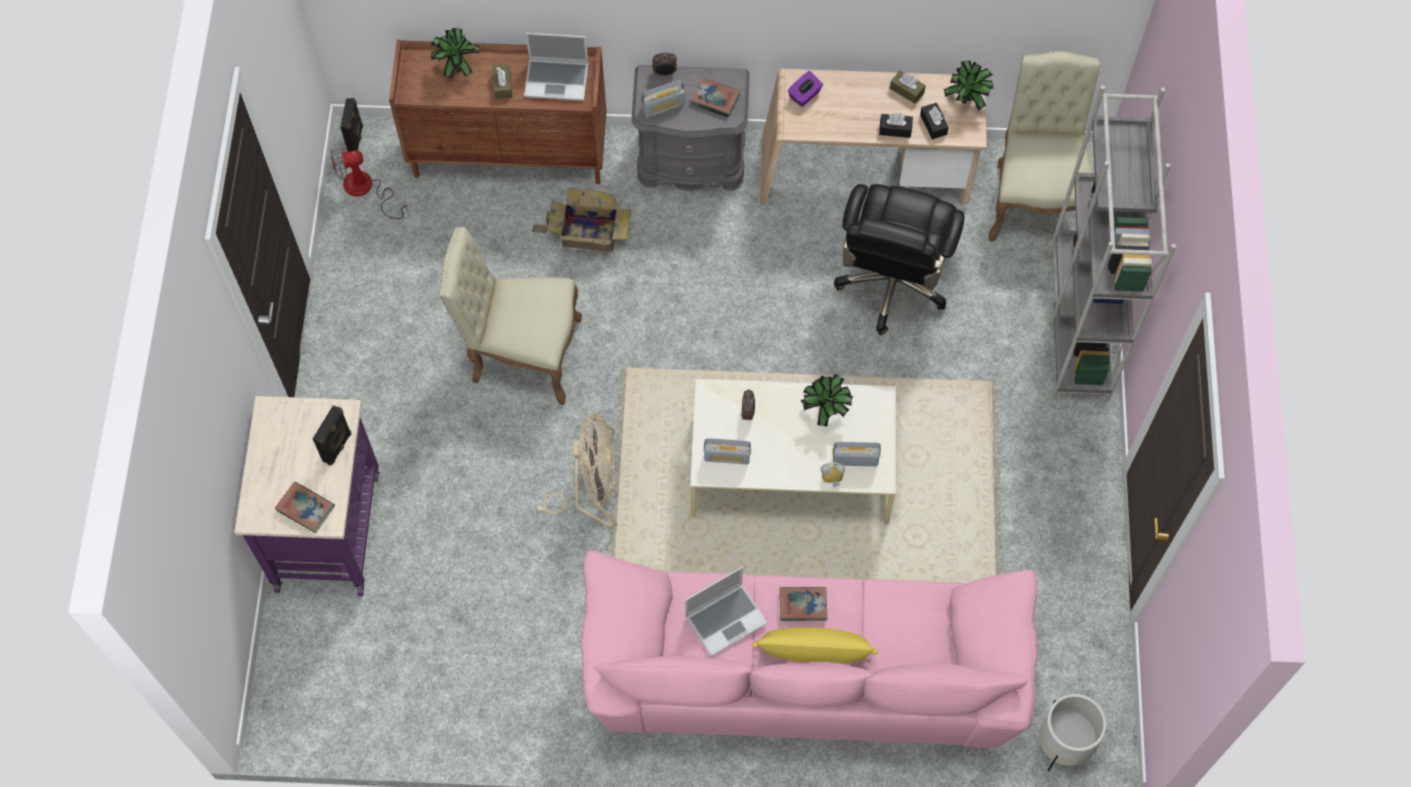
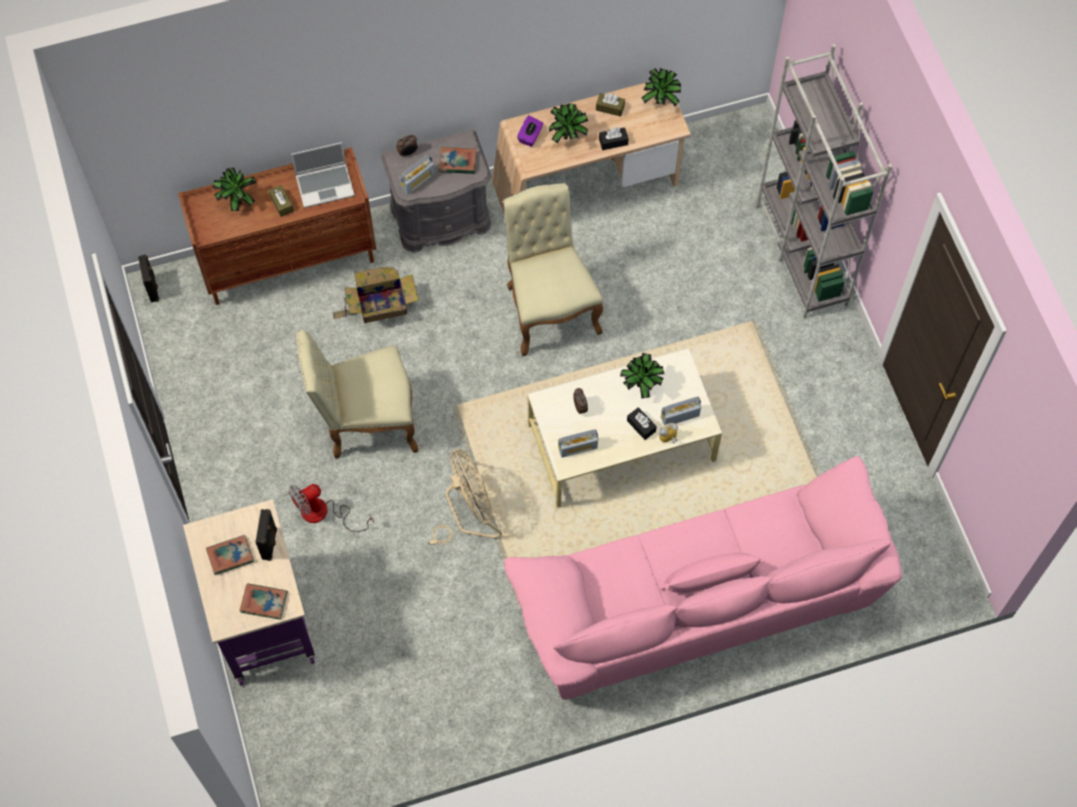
camera: 20 degrees left, 0 degrees up
(366, 190) = (179, 328): fan -> fan (324, 513)
(726, 618) = (630, 576): laptop -> none
(803, 605) = (685, 544): book -> book (230, 556)
(813, 652) = (709, 578): yellow pillow -> pink pillow
(847, 107) = (567, 135): none -> potted plant
(890, 286) = (642, 271): black office chair -> none
(933, 124) = (642, 128): black tissue box -> black tissue box (641, 426)
(1035, 201) = (729, 166): beige chair -> beige chair (549, 309)
(1064, 744) = (917, 585): white planter -> none

